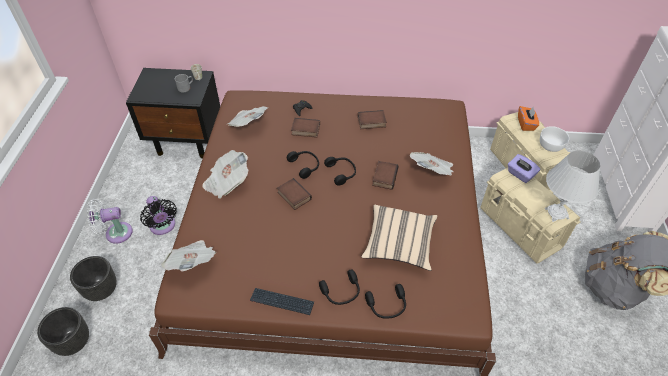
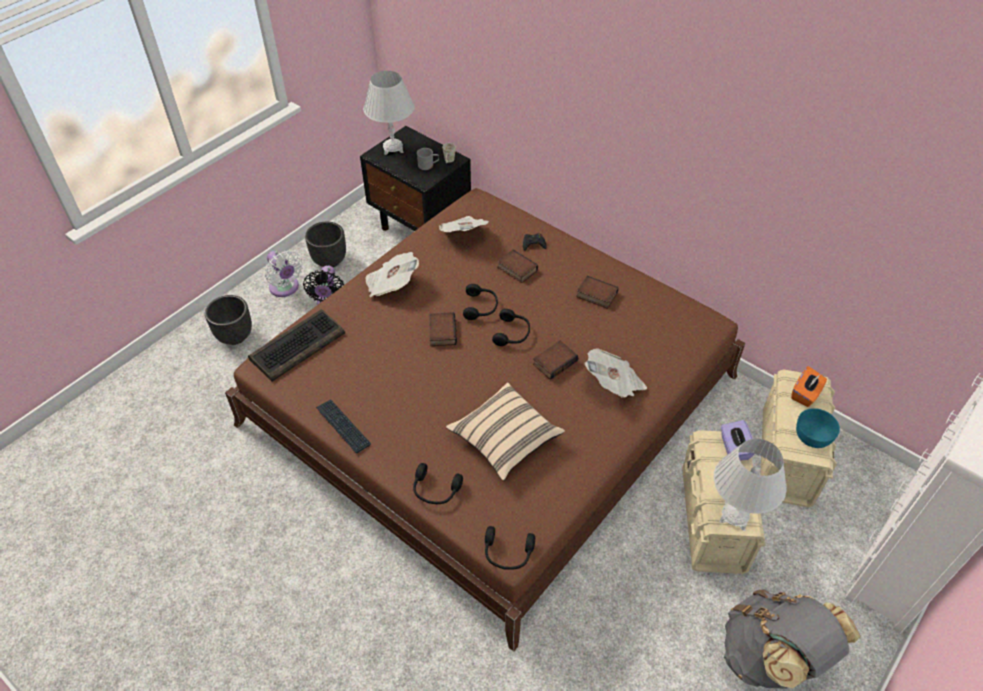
camera: 35 degrees right, 0 degrees up
(74, 342) = (181, 370): black planter -> black planter (330, 261)
(115, 233) = (285, 288): white fan -> white fan turned 150 degrees counterclockwise
(147, 86) = (393, 148): none -> white table lamp
(192, 263) = (297, 345): newspaper -> keyboard
(341, 292) = (404, 451): black headphones -> black headphones (507, 554)
(550, 145) = (812, 436): white bowl -> turquoise bowl

